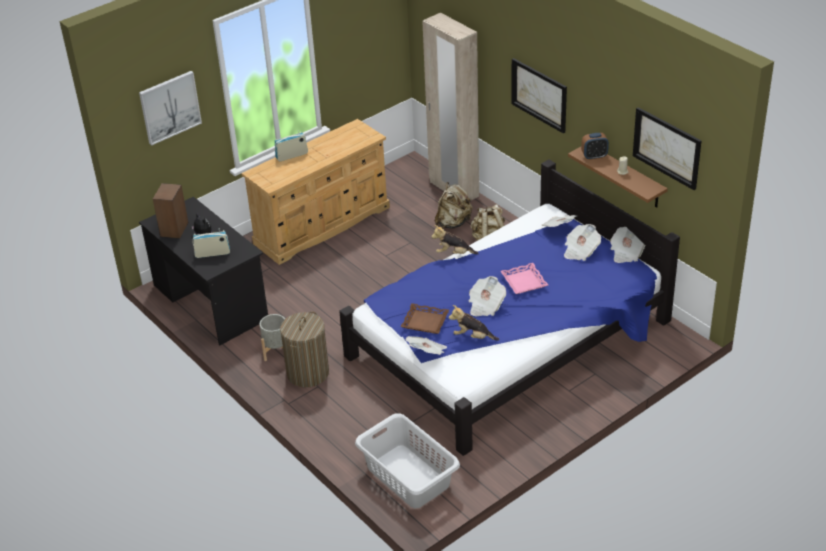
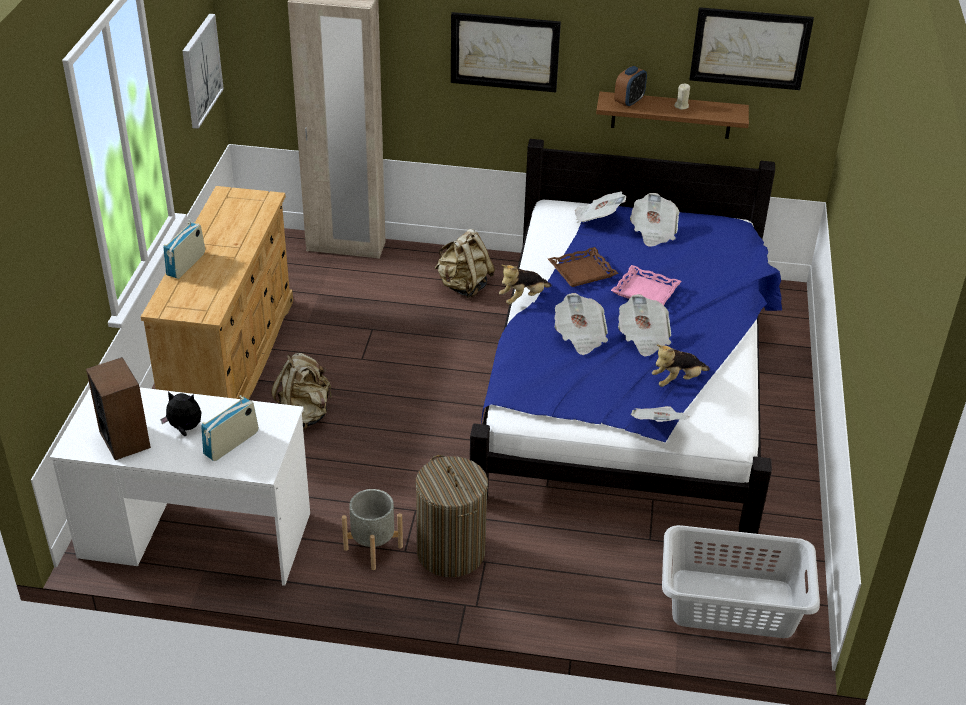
camera: 45 degrees left, 0 degrees up
(170, 107) = (43, 235): picture -> picture (200, 70)
(210, 302) = (195, 535): black desk -> white desk
(425, 322) = (605, 392): brown tray -> brown tray (582, 272)
(453, 223) = (394, 284): beige backpack -> beige backpack (304, 415)
(626, 253) = (699, 213): newspaper -> newspaper (580, 336)

